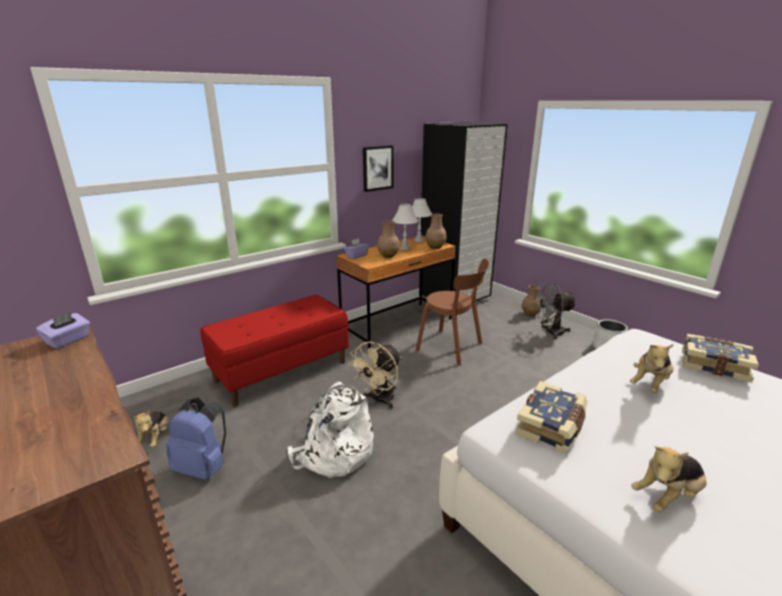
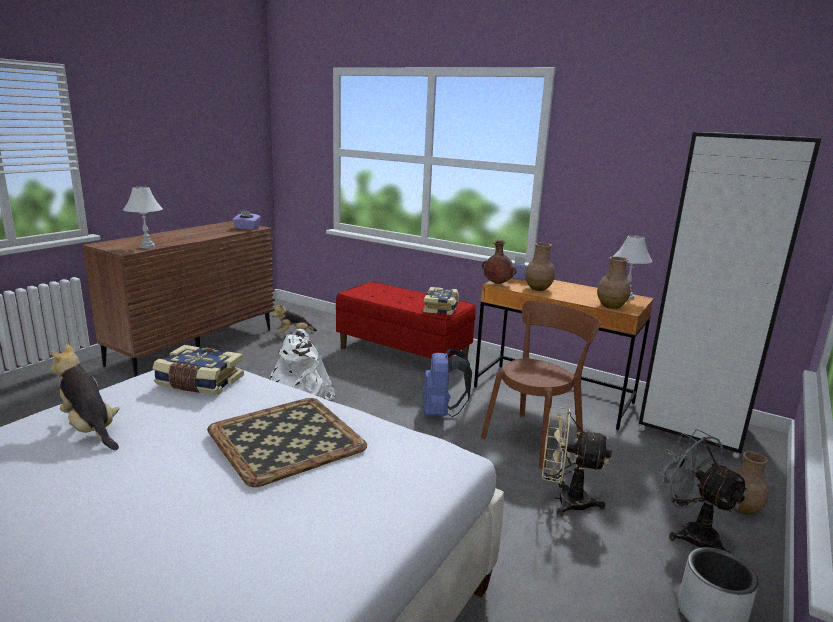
camera: 70 degrees right, 5 degrees down
(204, 467) = (268, 355): blue backpack -> blue backpack (441, 413)
(369, 264) = (497, 284): none -> brown vase
(377, 168) = (608, 184): picture -> none
(379, 400) = (385, 405): beige fan -> beige fan (564, 500)
(404, 248) = (580, 293): white table lamp -> white table lamp (147, 247)
(452, 348) = (534, 438): brown chair -> brown chair turned 150 degrees counterclockwise
(649, 384) = (288, 439): plush toy -> tray
(714, 365) = (365, 505): book -> book (441, 308)

